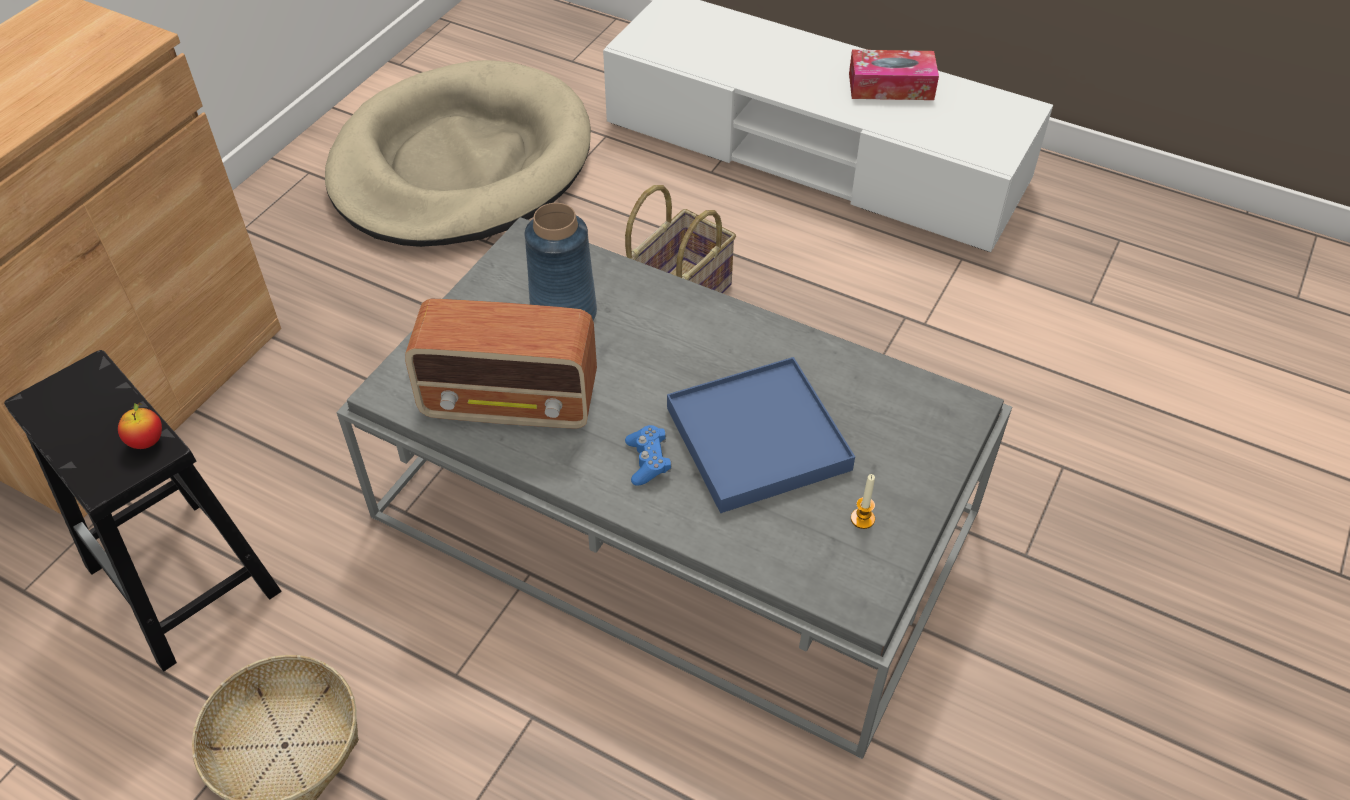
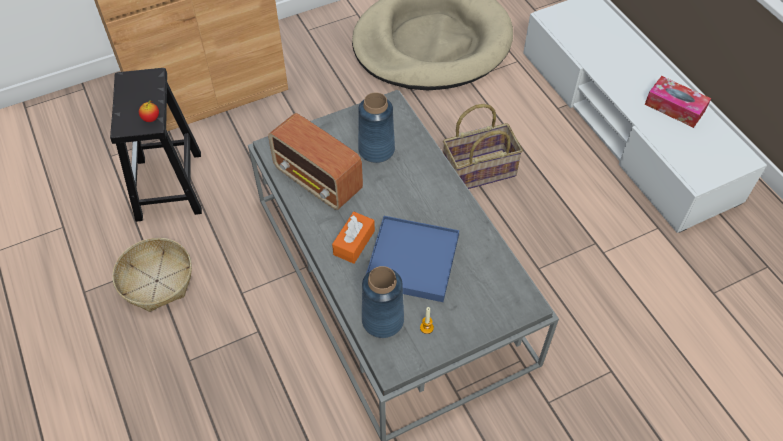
camera: 35 degrees right, 5 degrees up
(648, 461) = (354, 242): blue game controller -> orange tissue box
(791, 545) = (382, 320): none -> blue vase

